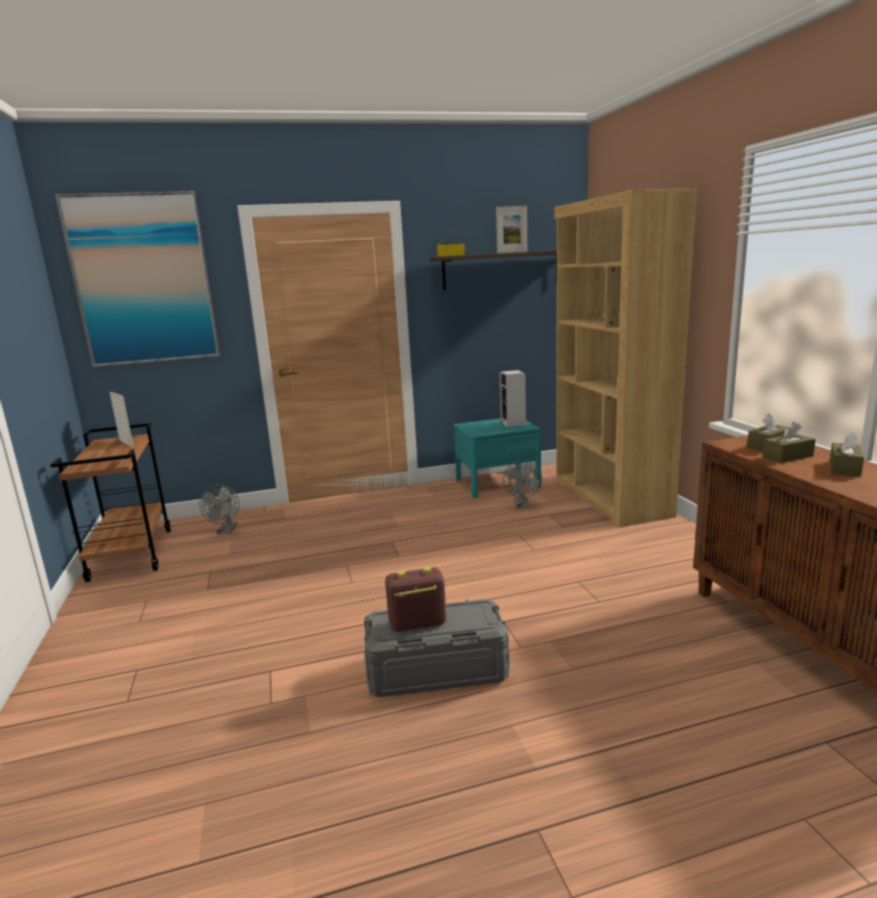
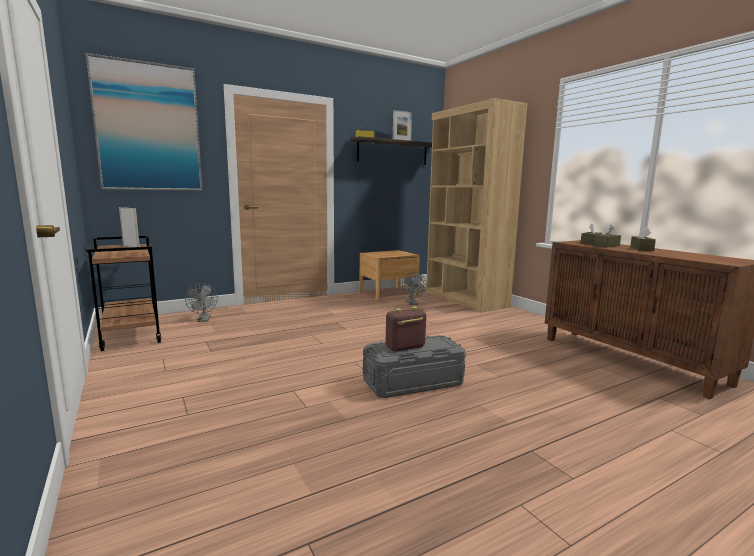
camera: 15 degrees left, 5 degrees down
(497, 483) = (388, 293): turquoise nightstand -> brown nightstand
(514, 423) = (400, 253): speaker -> none

